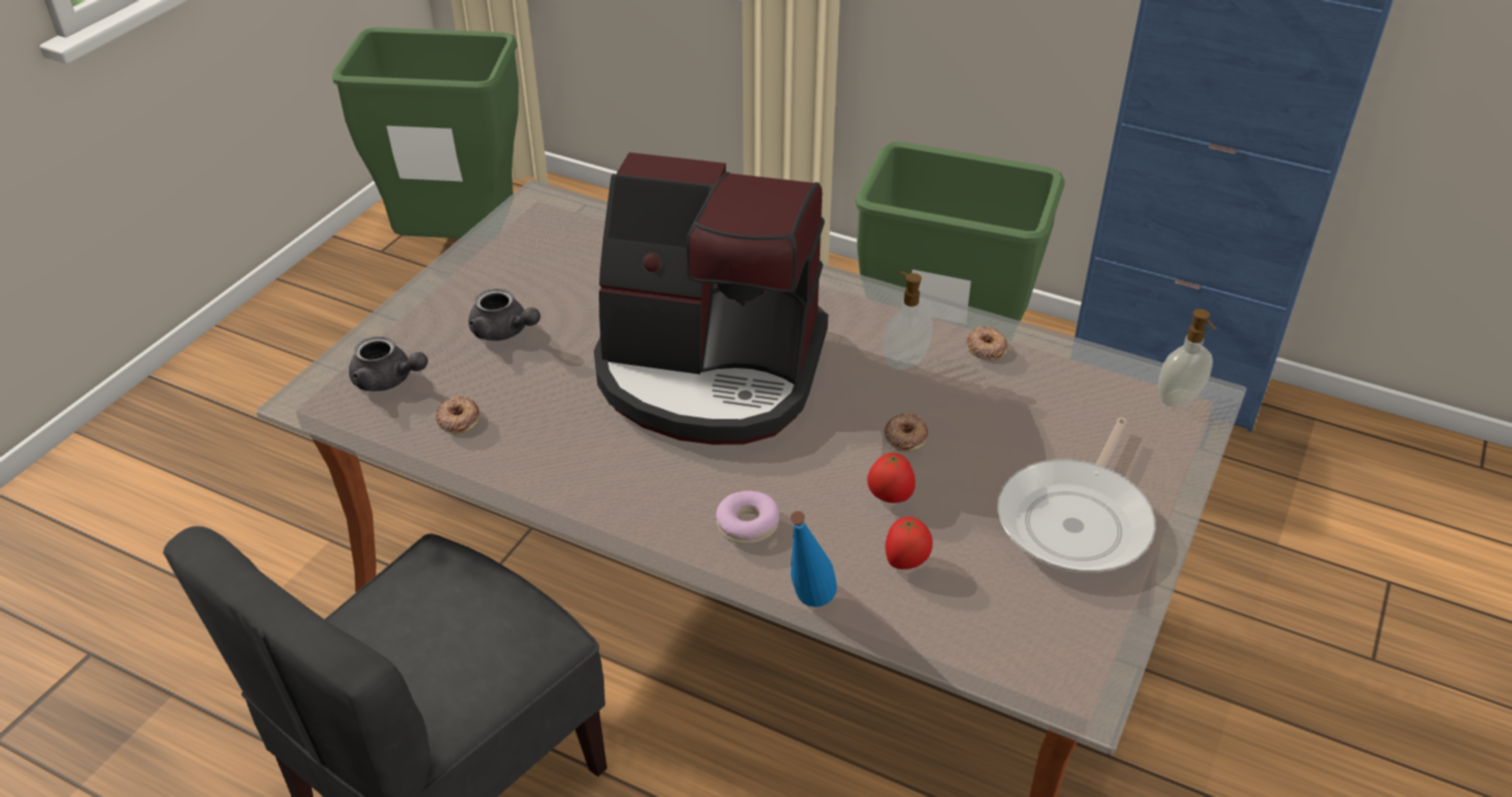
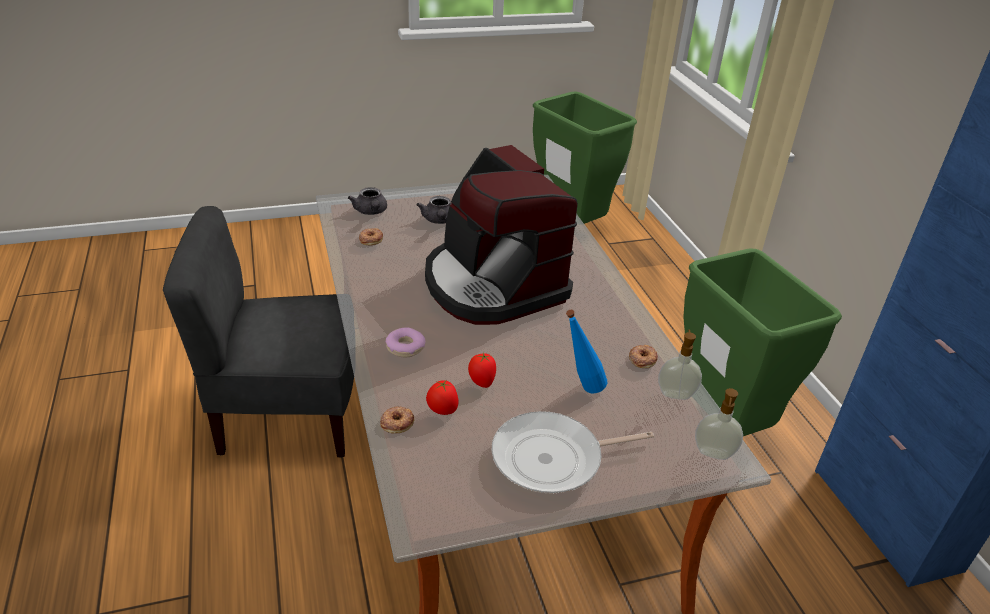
camera: 45 degrees right, 5 degrees down
(807, 610) = (371, 395): blue bottle -> blue bottle (580, 390)
(904, 361) = (589, 337): soap dispenser -> soap dispenser (675, 394)
(905, 436) = (533, 365): donut -> donut (397, 422)

